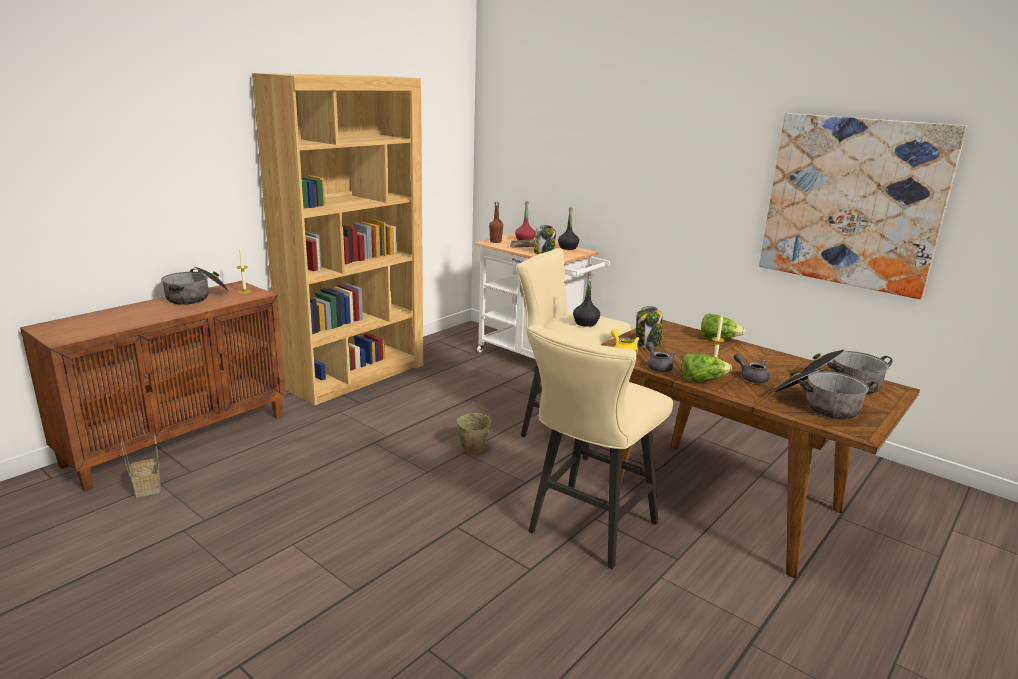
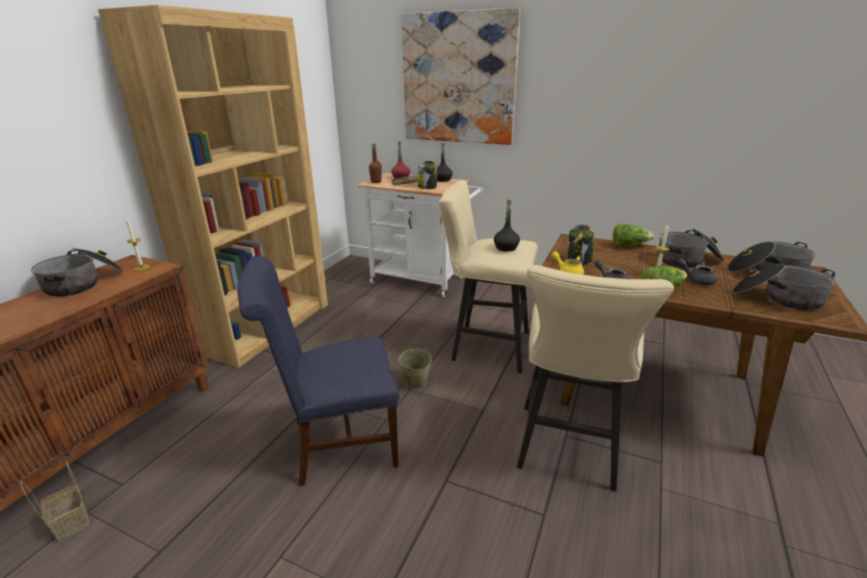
camera: 15 degrees left, 5 degrees up
(374, 480) = (336, 443): none -> blue chair
(766, 360) = (687, 260): none -> cooking pot
(853, 203) = (711, 110): picture -> picture (458, 79)

